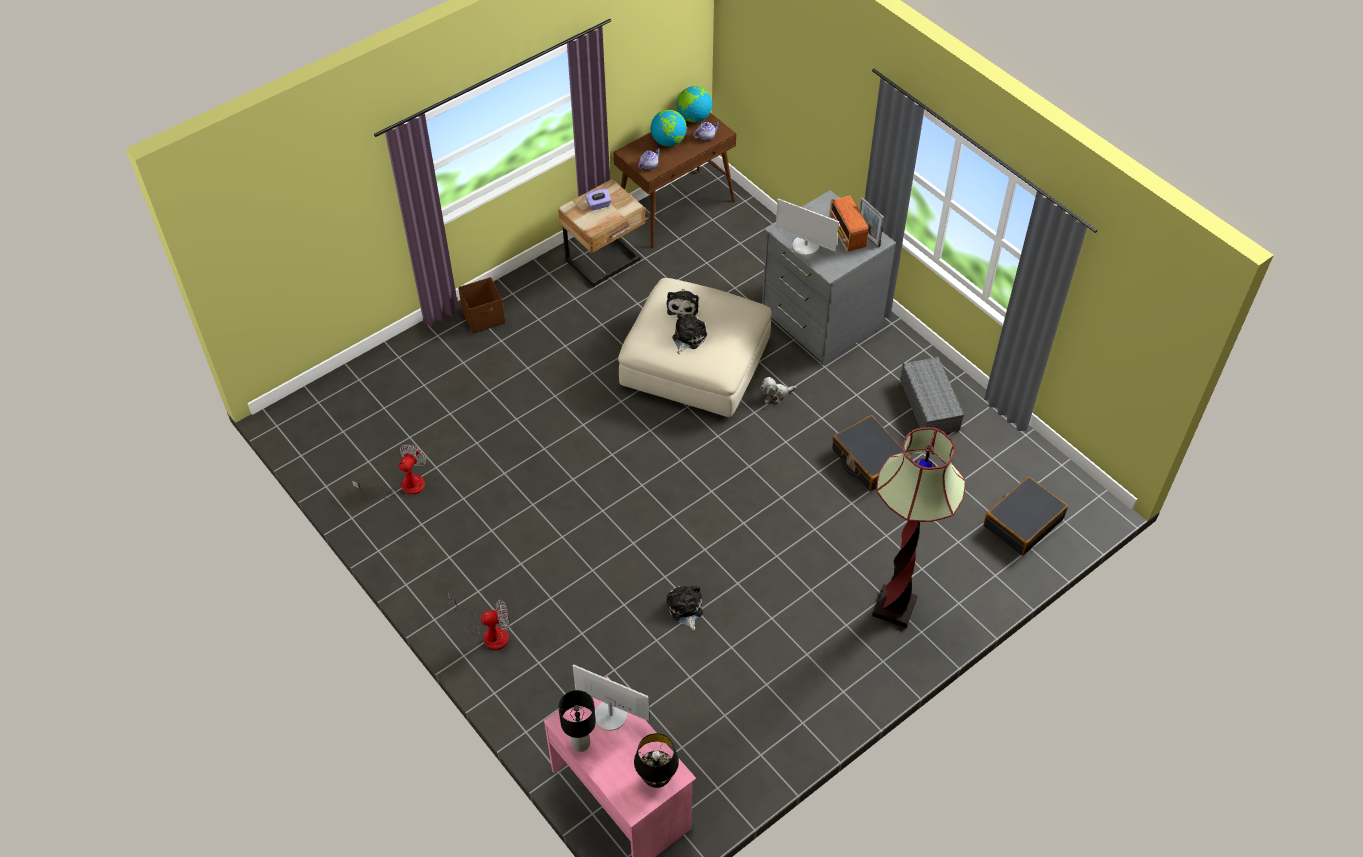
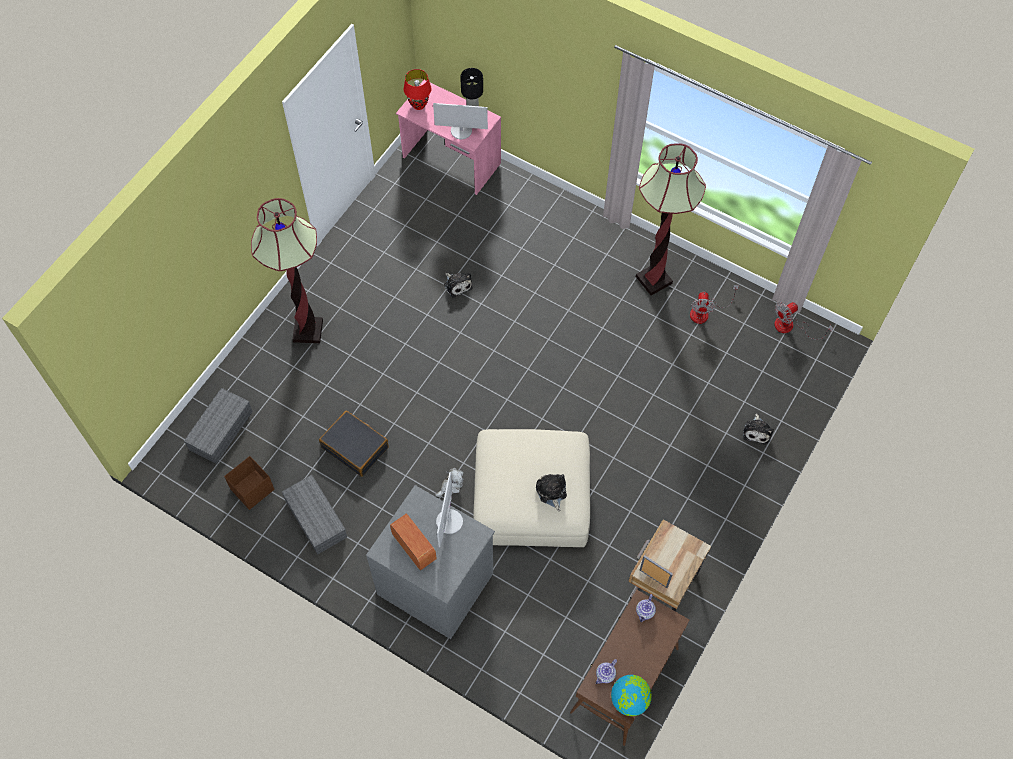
camera: 160 degrees right, 10 degrees up
(439, 541) = (654, 280): none -> floor lamp
(484, 317) = (734, 484): brown storage box -> brown storage box (252, 490)
(488, 633) = (584, 229): fan -> fan (791, 327)
(599, 205) = (674, 562): purple tissue box -> none
(656, 778) = (419, 106): black table lamp -> red table lamp
(668, 141) = (640, 654): globe -> none
(688, 338) = (533, 459): plush toy -> plush toy (757, 431)
(805, 246) = (449, 521): monitor -> monitor turned 90 degrees counterclockwise
(868, 237) = (393, 552): picture frame -> picture frame (653, 578)
(1022, 522) = (221, 429): black suitcase -> grey storage box

